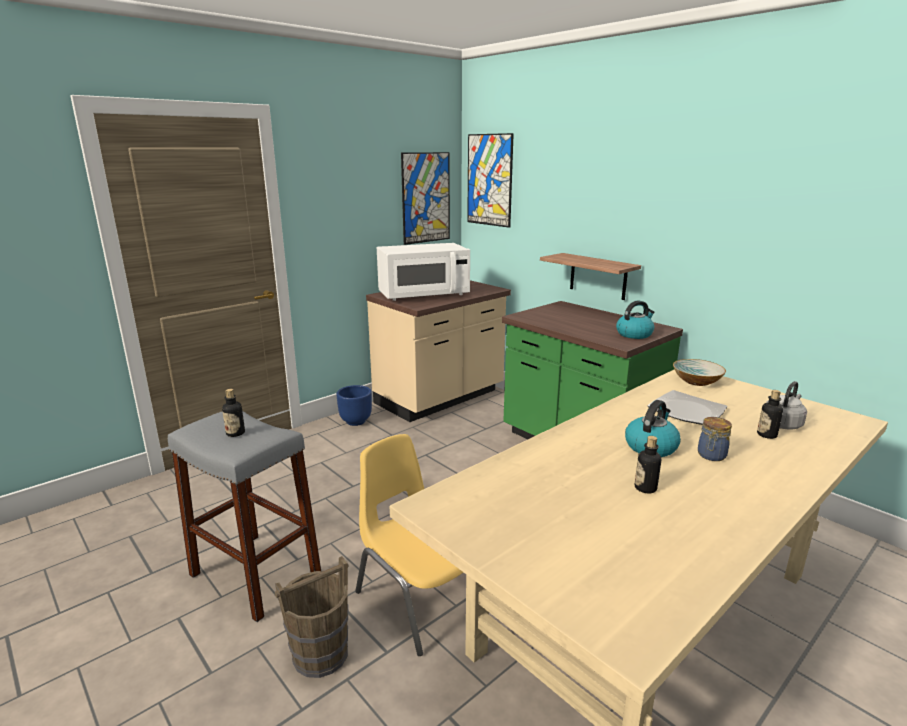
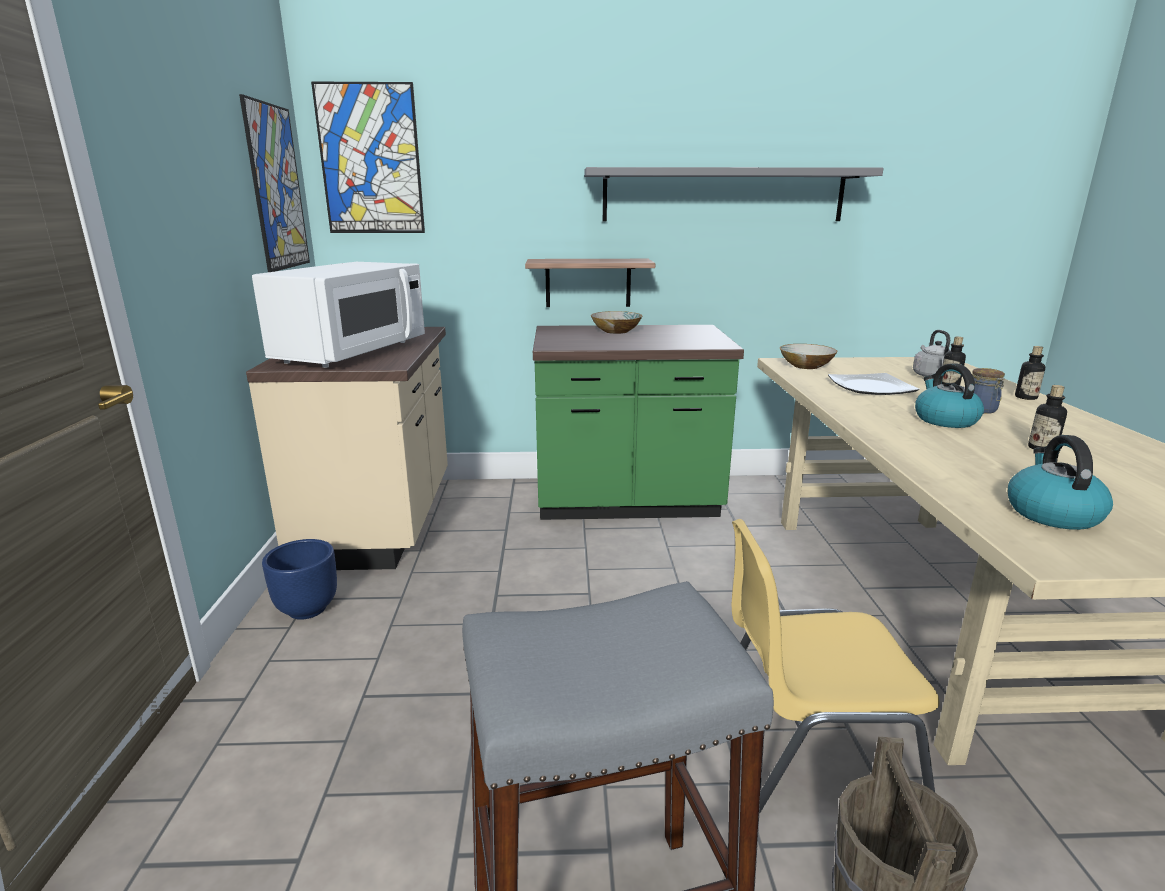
camera: 50 degrees left, 0 degrees up
(235, 433) = (610, 646): bottle -> bottle (1025, 397)
(591, 316) = (616, 331): none -> bowl
(634, 334) = (700, 336): kettle -> kettle (1051, 513)
(704, 221) = (723, 195): none -> grey shelf

